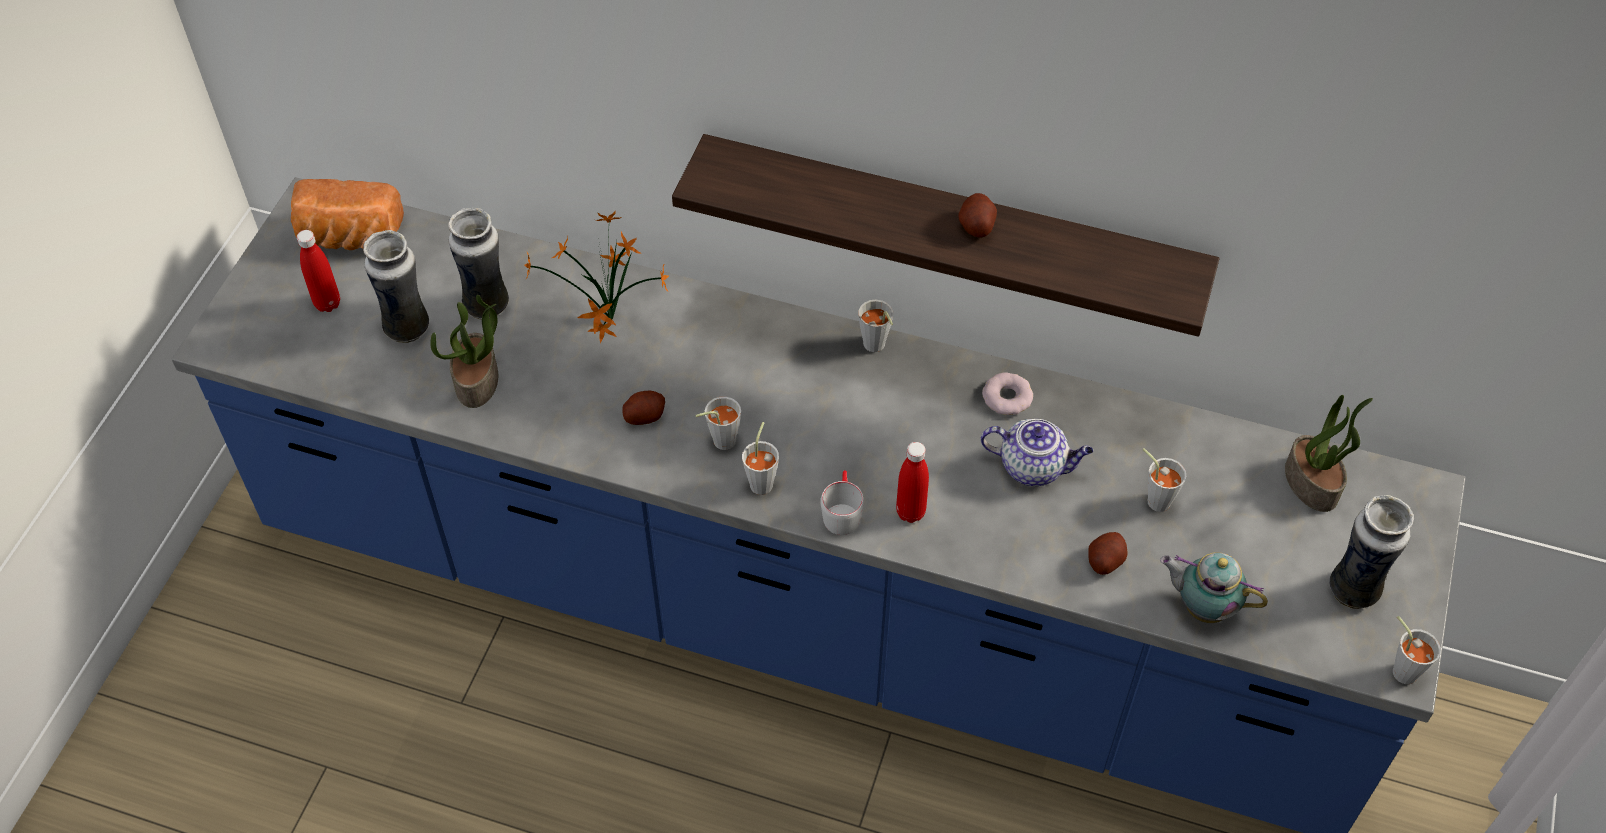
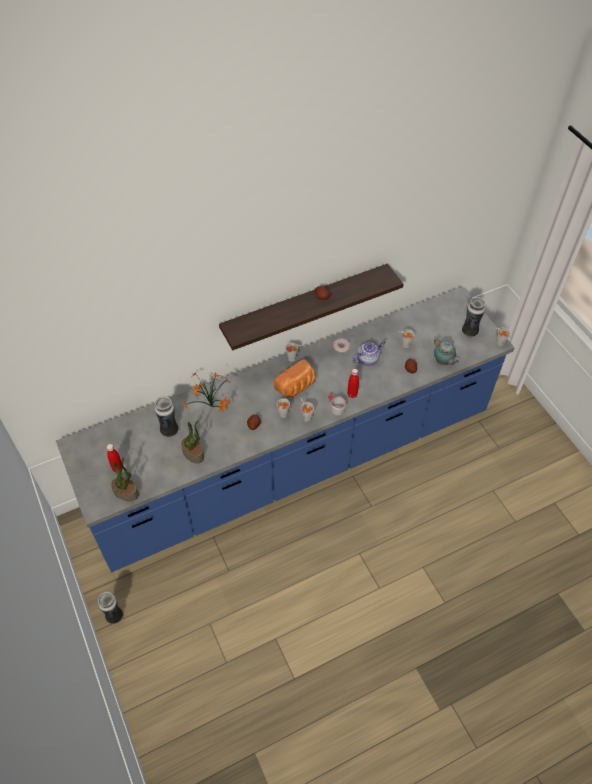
camera: 45 degrees left, 0 degrees up
(349, 237) = (99, 444): bread -> bread (296, 387)
(408, 328) = (153, 455): vase -> vase (114, 616)
(1202, 606) = (443, 362): teapot -> teapot turned 105 degrees counterclockwise
(1313, 483) = (434, 313): potted plant -> potted plant (126, 492)

